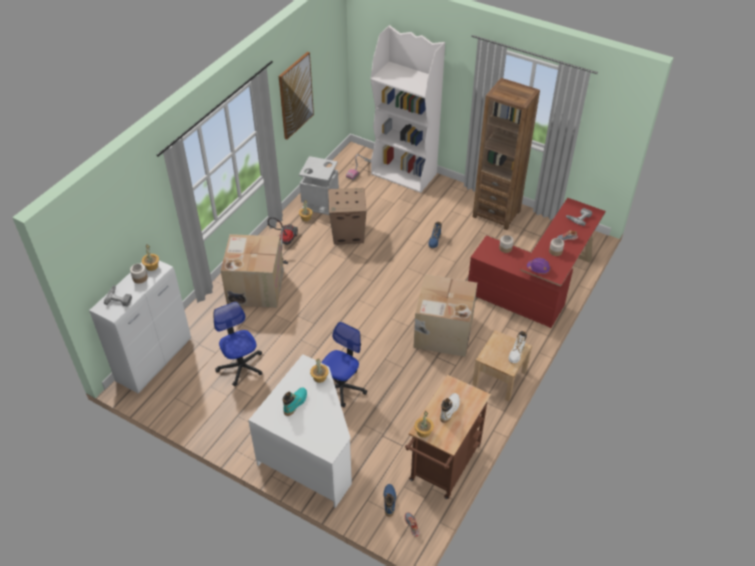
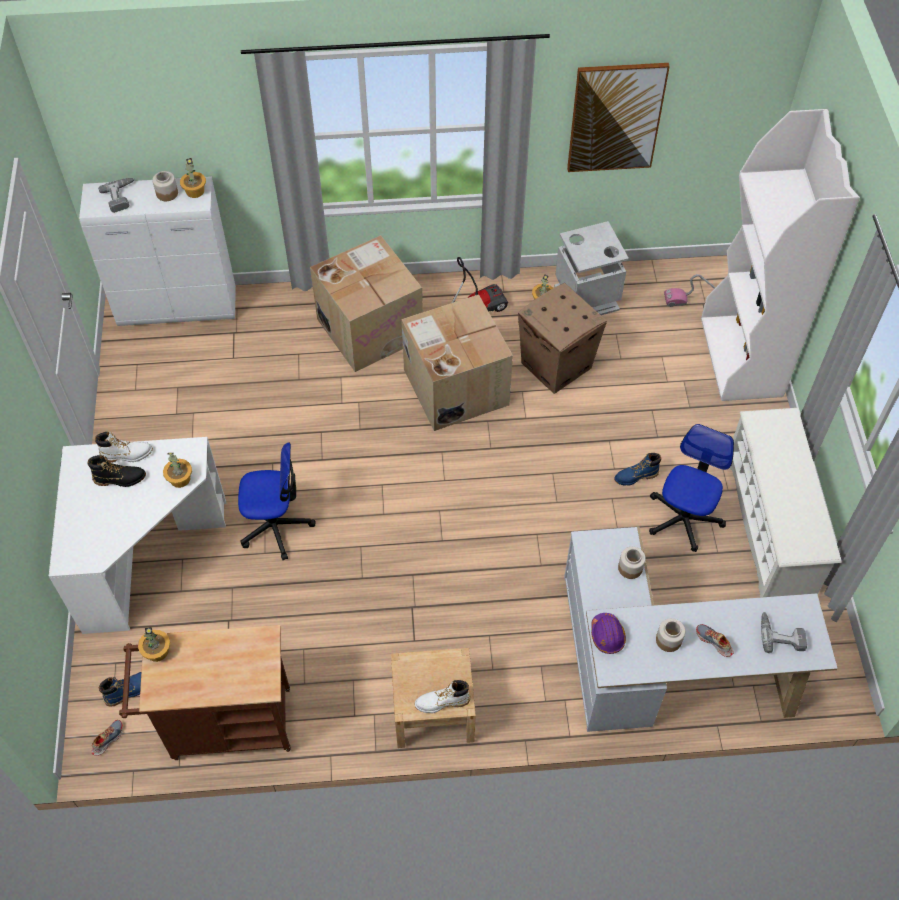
camera: 55 degrees right, 10 degrees up
(241, 366) = (230, 397): office chair -> office chair (683, 518)
(295, 403) = (120, 479): turquoise boot -> black boot
(442, 333) = (462, 589): cardboard box -> cardboard box (454, 386)
(449, 409) = (217, 662): white boot -> white boot (127, 454)
(496, 214) = (771, 524): brown bookcase -> white shoe rack
(538, 286) = (663, 667): red desk -> white desk

